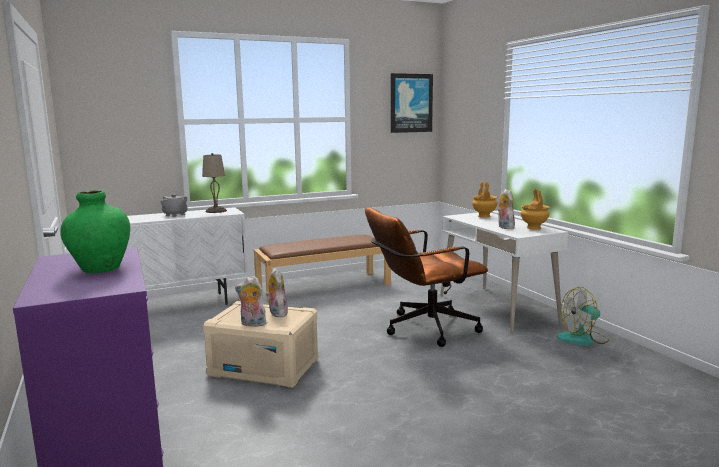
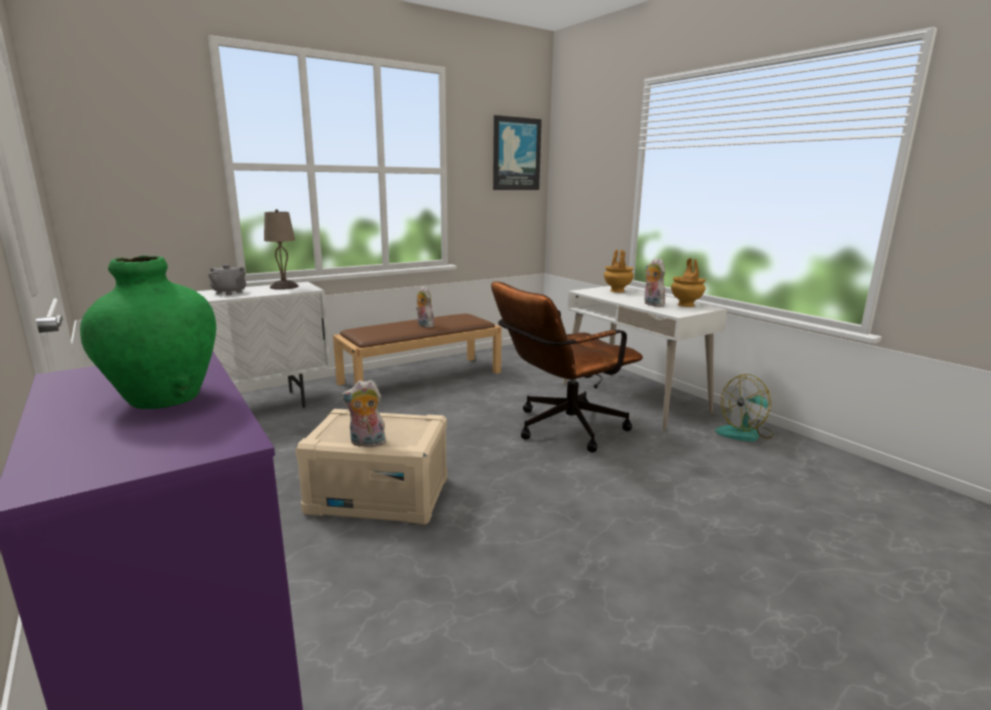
camera: 10 degrees left, 5 degrees up
(276, 313) = (394, 425): plush toy -> plush toy (424, 325)

